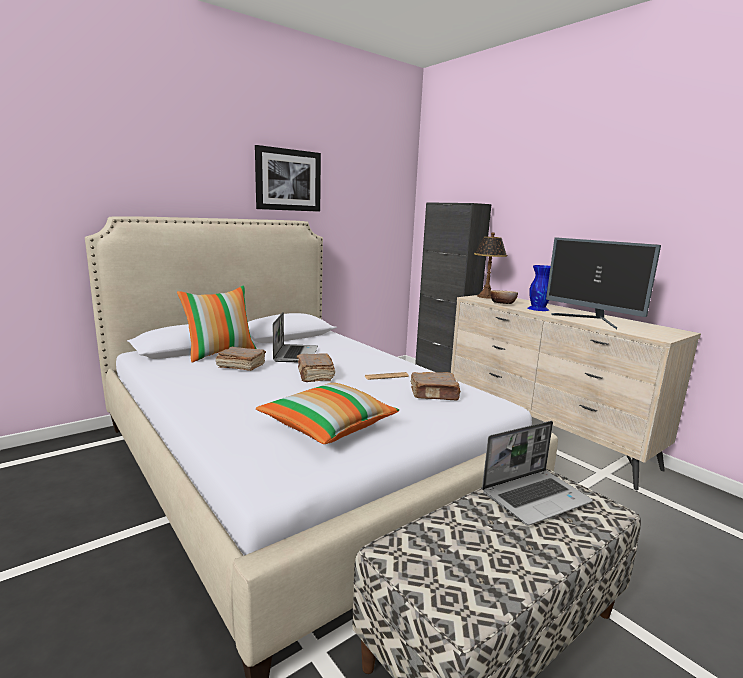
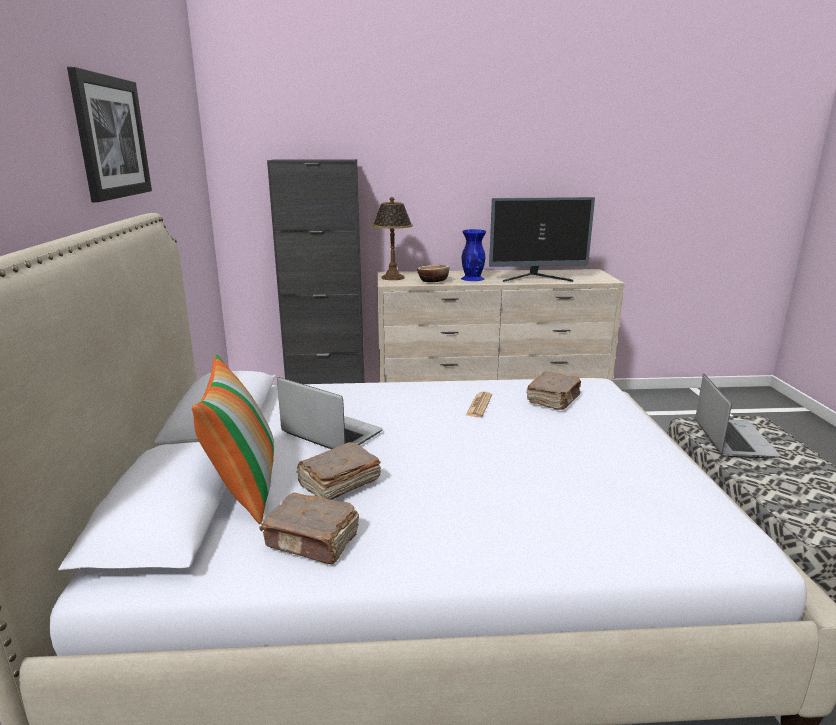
camera: 55 degrees left, 5 degrees up
(315, 375) = (436, 441): brown book -> brown book (313, 541)
(328, 427) = (611, 476): pillow -> none

